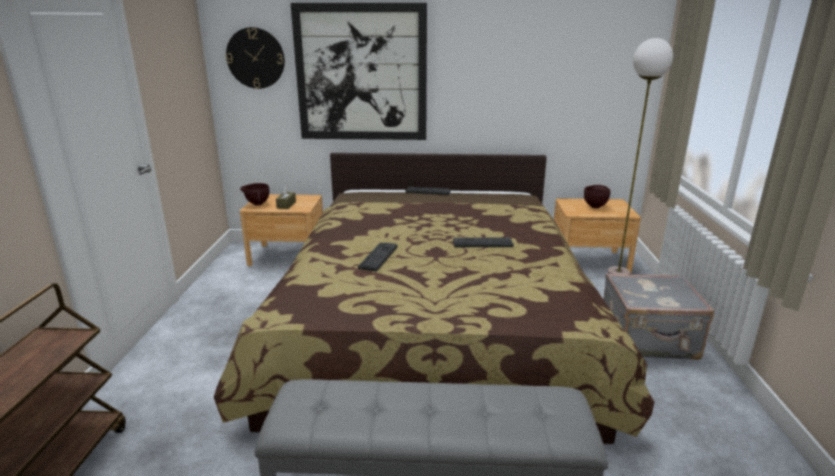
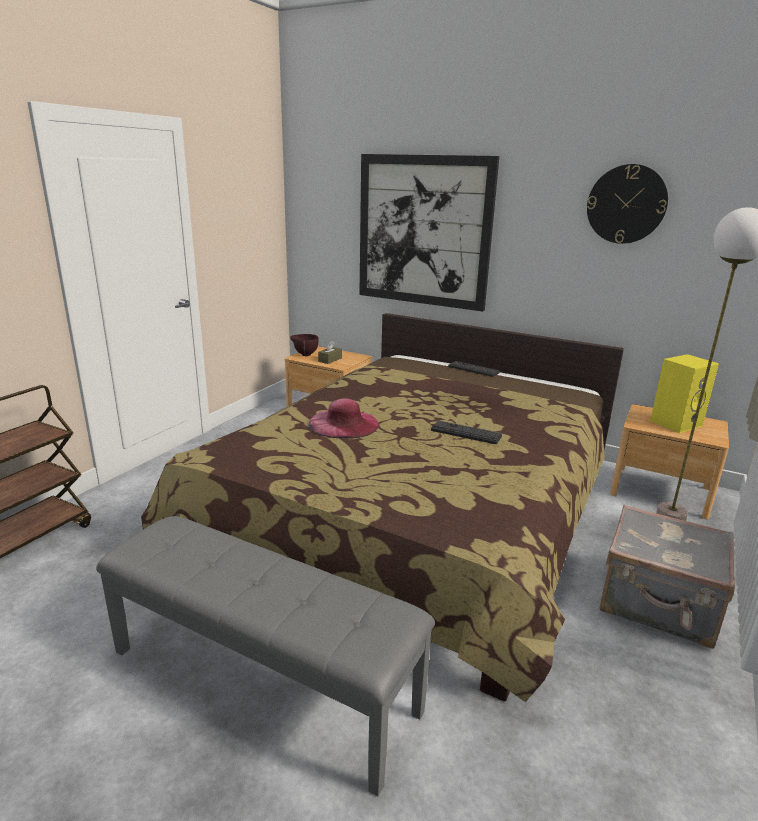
camera: 25 degrees right, 0 degrees up
(255, 58) = (327, 209): wall clock -> wall clock (626, 204)
(378, 257) = (343, 423): keyboard -> pink hat
(595, 206) = (676, 423): brown bowl -> yellow speaker

